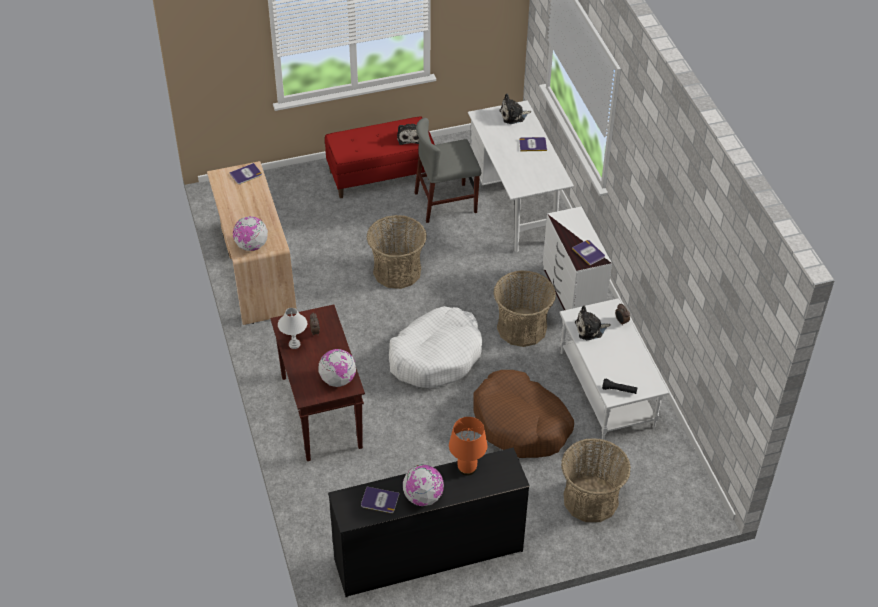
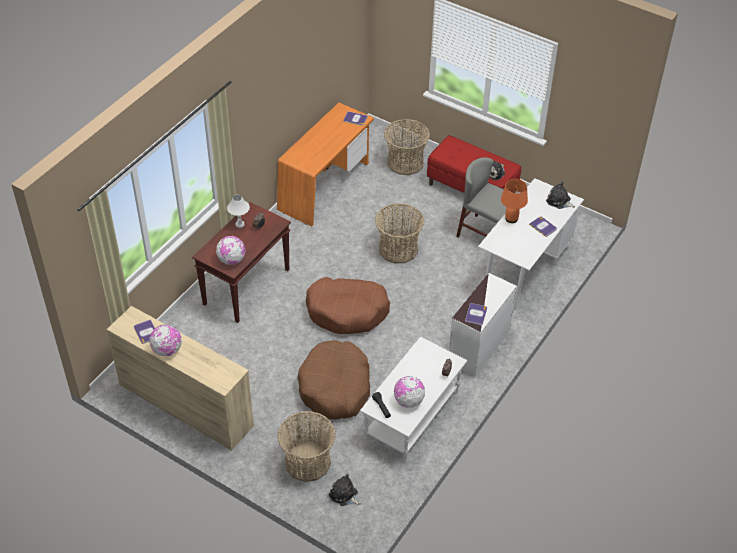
camera: 50 degrees right, 0 degrees up
(251, 246) = (299, 158): globe -> globe (408, 401)
(255, 270) = (325, 187): beige desk -> orange desk
(427, 554) = (186, 405): black dresser -> beige dresser
(436, 356) = (347, 311): white dog bed -> brown dog bed
(466, 468) = (209, 357): orange table lamp -> orange table lamp (511, 218)
(521, 327) = (418, 338): basket -> basket (405, 162)
(590, 329) = (421, 361): plush toy -> plush toy (344, 495)

